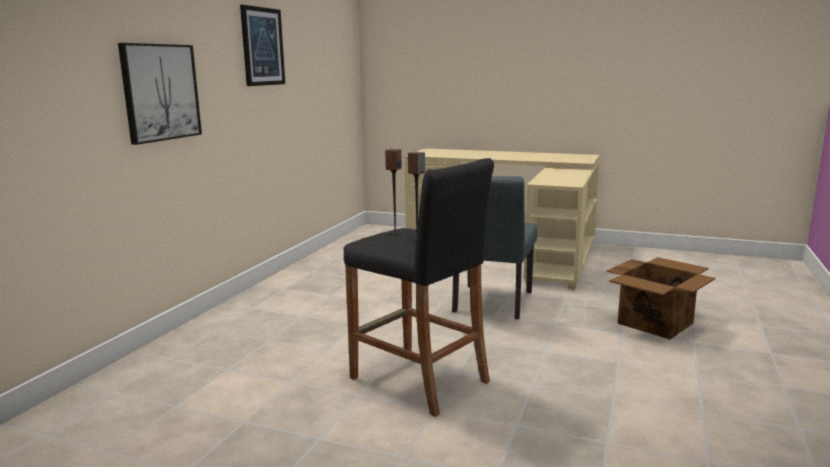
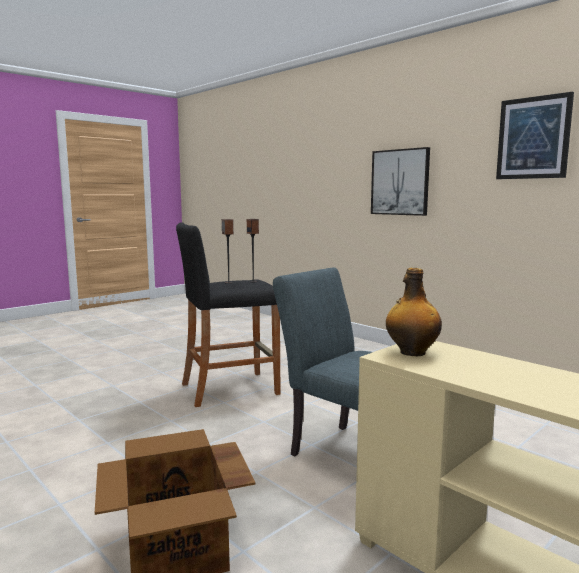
camera: 115 degrees right, 5 degrees down
(559, 182) = (411, 352): none -> bottle

